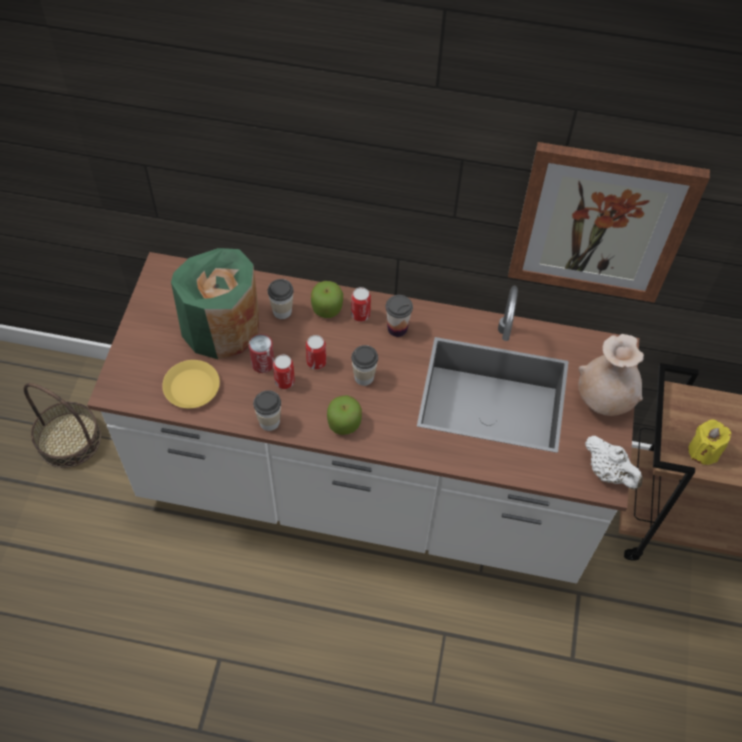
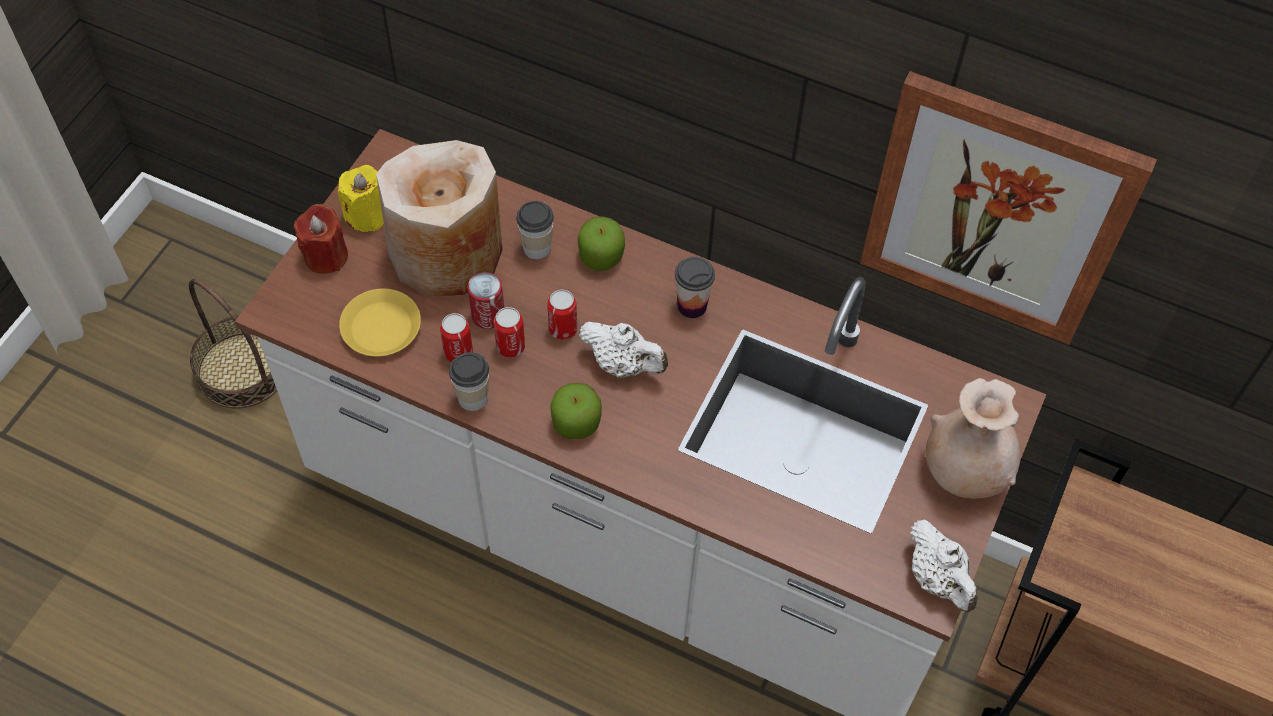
camera: 15 degrees right, 0 degrees up
(138, 346) = (326, 256): none -> red candle
(222, 327) = (447, 254): green vase -> beige vase
(360, 314) = (645, 275): can -> can (458, 353)
(364, 377) = (623, 364): cup -> white teapot
(703, 451) = (1106, 584): yellow candle -> yellow candle (367, 215)

